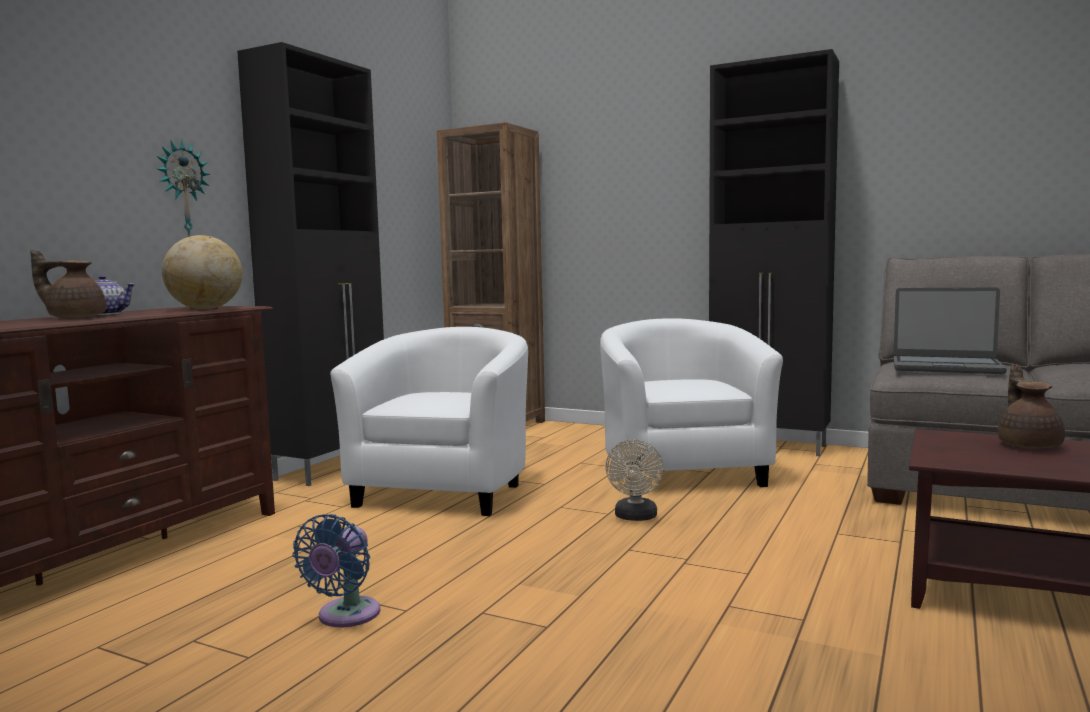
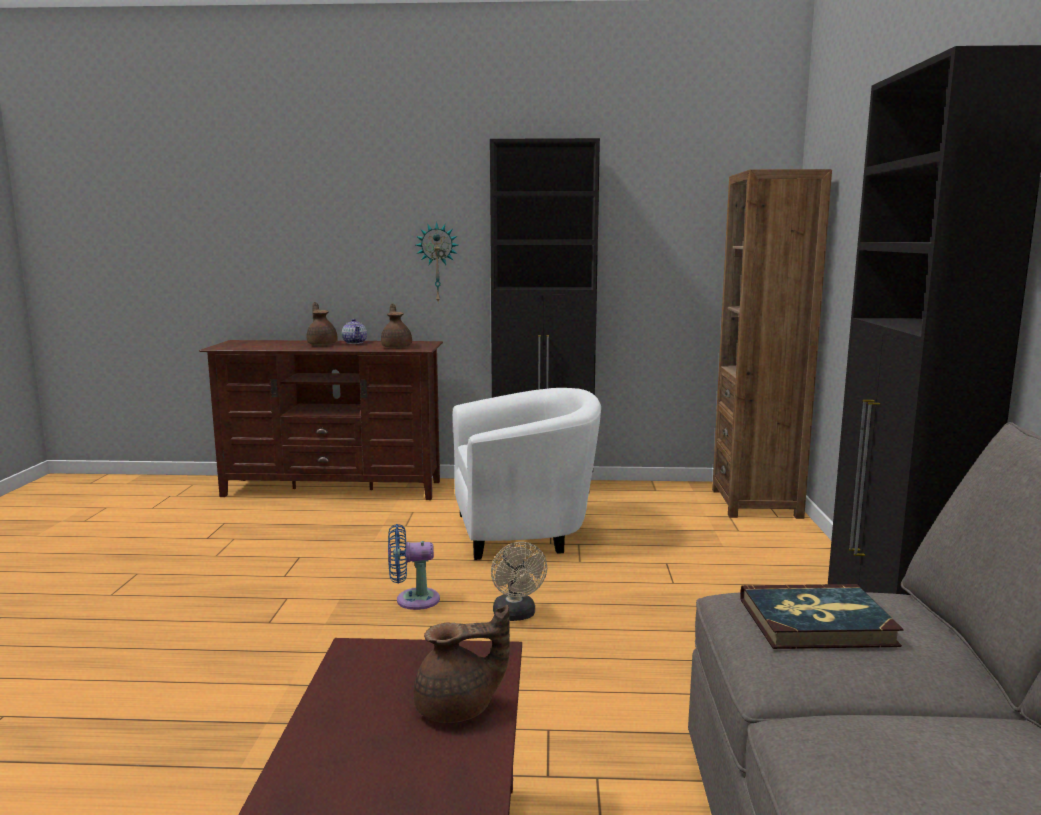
camera: 65 degrees right, 5 degrees up
(206, 309) = (397, 347): globe -> brown teapot
(345, 616) = (271, 563): blue fan -> blue fan (413, 600)
(635, 517) = (516, 615): beige fan -> beige fan turned 90 degrees counterclockwise
(682, 472) = (692, 616): white armchair -> none
(946, 367) = (816, 622): laptop -> book

